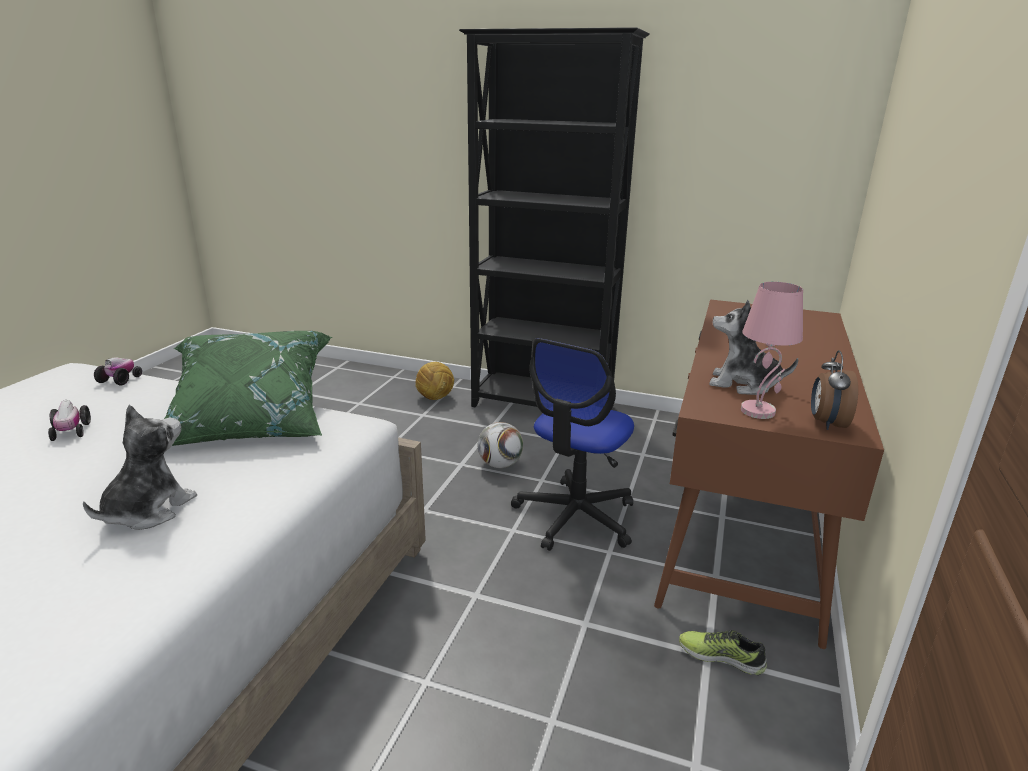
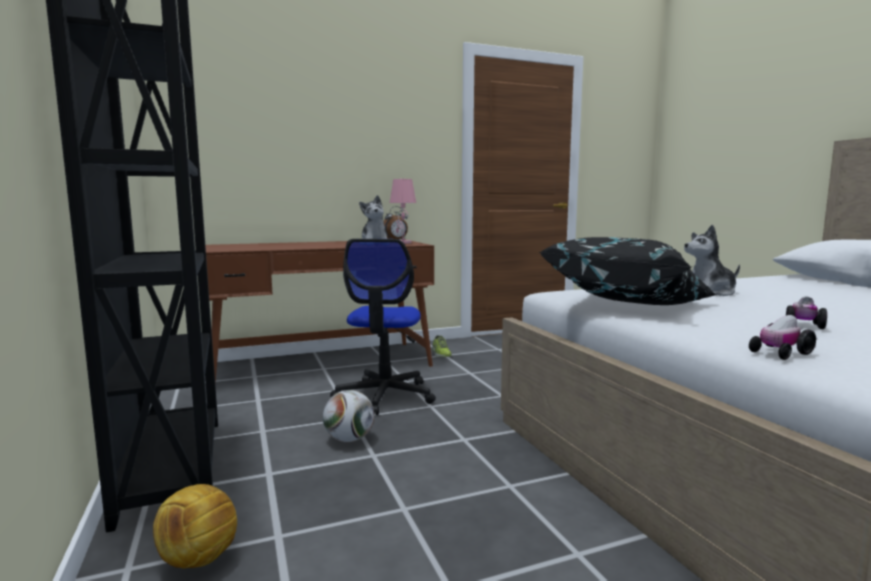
camera: 130 degrees left, 15 degrees down
(250, 419) = (628, 305): green pillow -> black pillow
(575, 516) = (384, 396): office chair -> office chair turned 105 degrees clockwise

